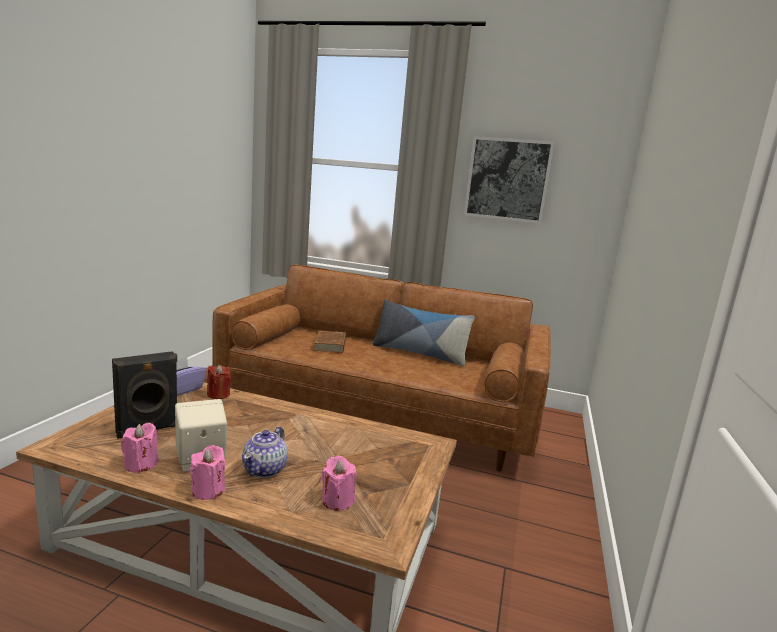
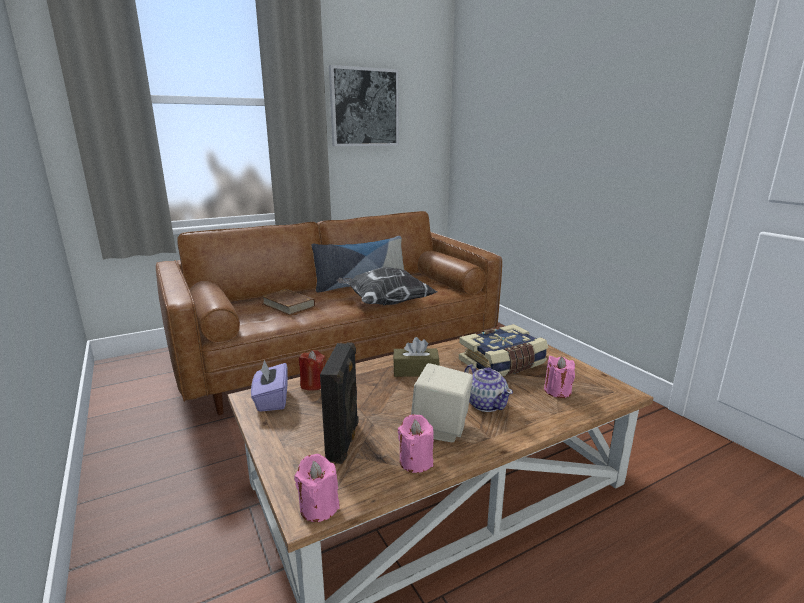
camera: 45 degrees left, 5 degrees up
(208, 490) = (497, 438): pink candle -> pink candle (319, 507)
(288, 423) = (415, 371): none -> brown tissue box
(357, 457) = (503, 364): none -> book
(396, 372) = (384, 303): none -> pillow

